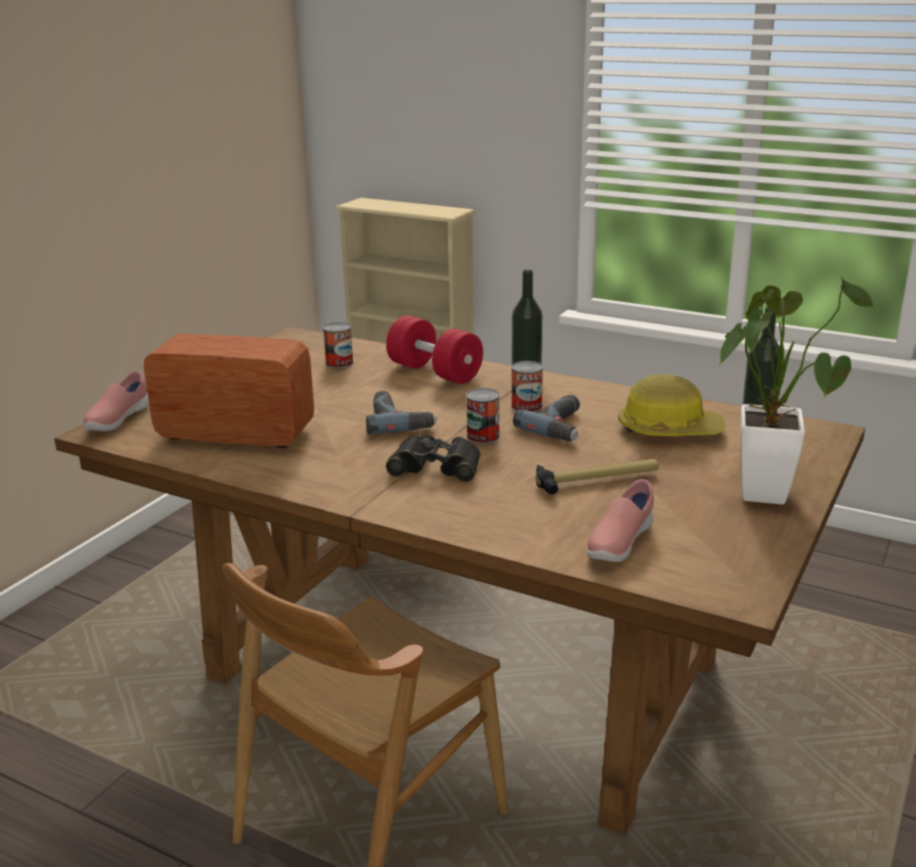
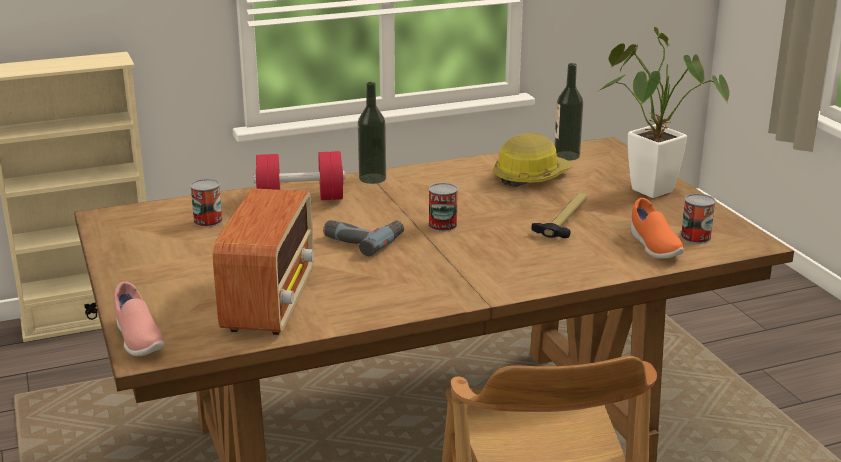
camera: 50 degrees left, 0 degrees up
(234, 434) = (270, 301): radio -> radio turned 135 degrees clockwise
(436, 467) = (463, 255): black binoculars -> none
(526, 406) = (420, 196): can -> can (695, 237)
(562, 426) = (472, 199): power drill -> none
(619, 543) = (653, 246): pink shoe -> orange shoe

